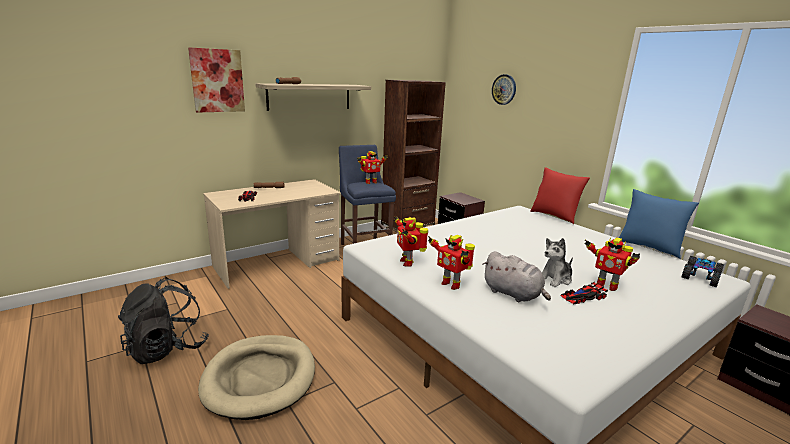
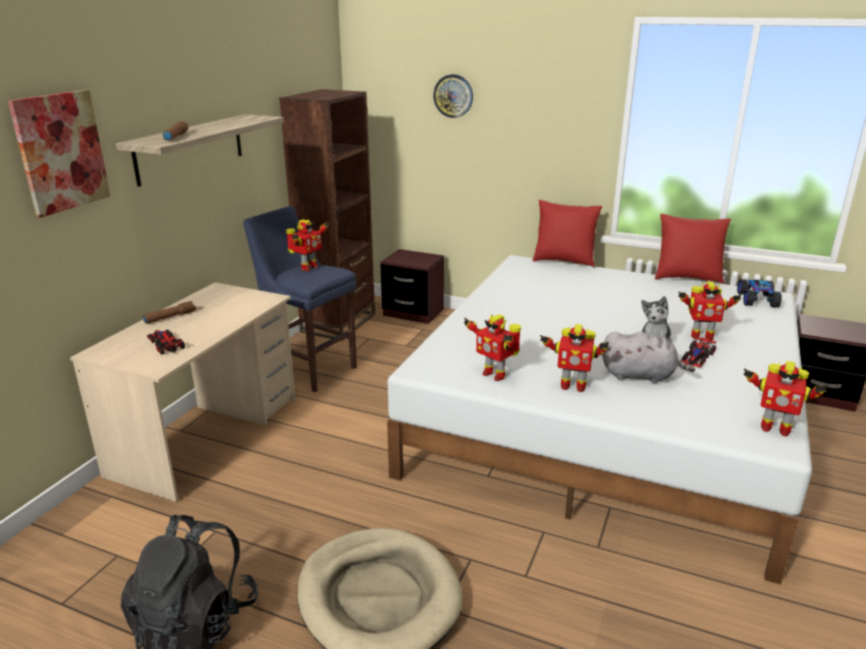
camera: 30 degrees left, 5 degrees up
(585, 366) = (774, 428): none -> toy robot
(648, 247) = (687, 278): blue pillow -> red pillow

